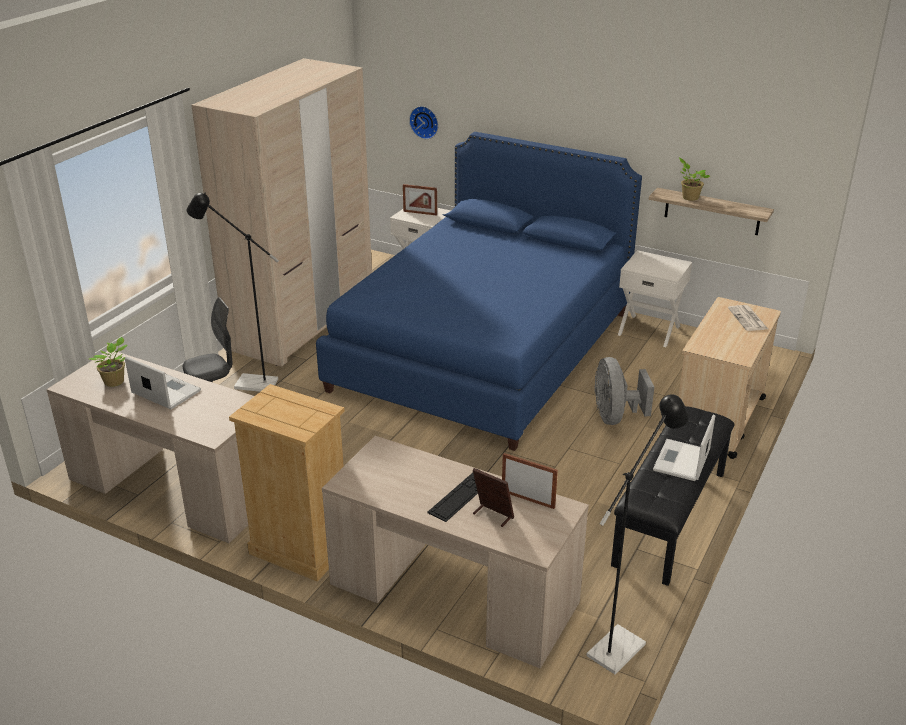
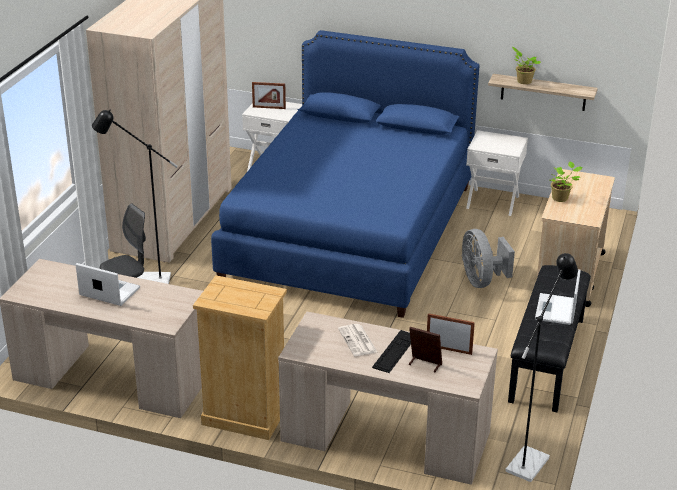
camera: 10 degrees left, 0 degrees up
(115, 382) = (59, 287): potted plant -> potted plant (561, 198)
(425, 122) = (269, 22): wall clock -> none
(748, 319) = (589, 186): newspaper -> newspaper (358, 341)

